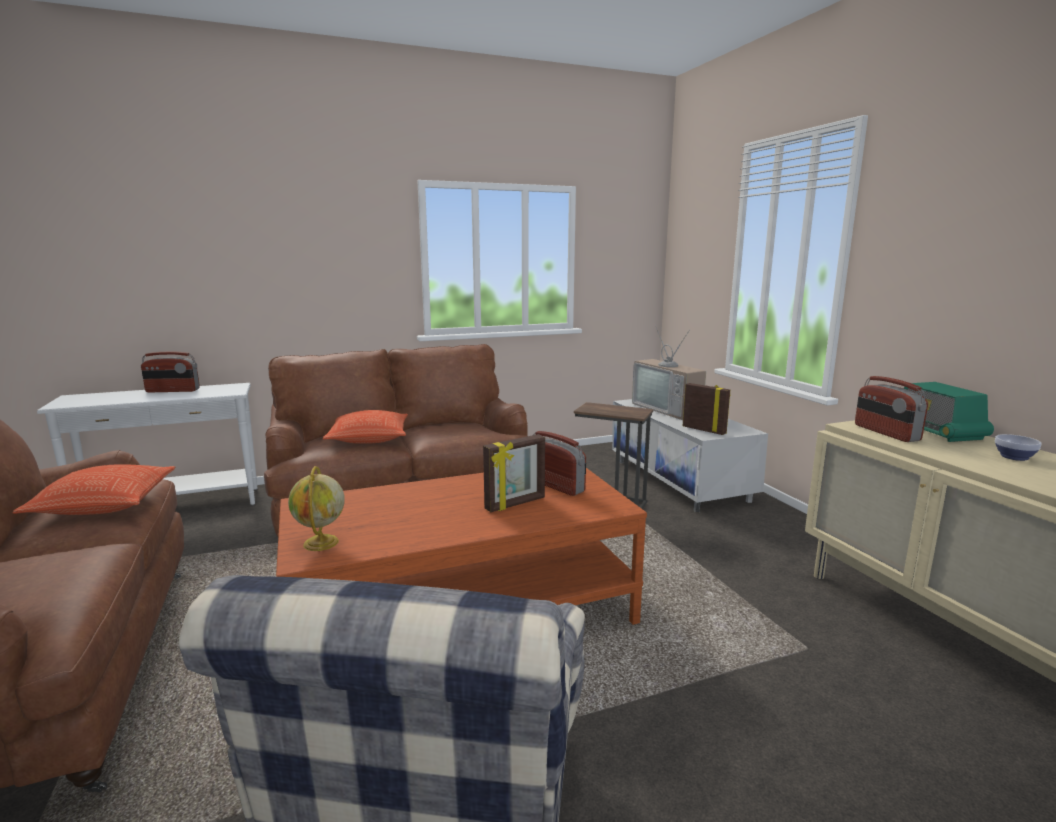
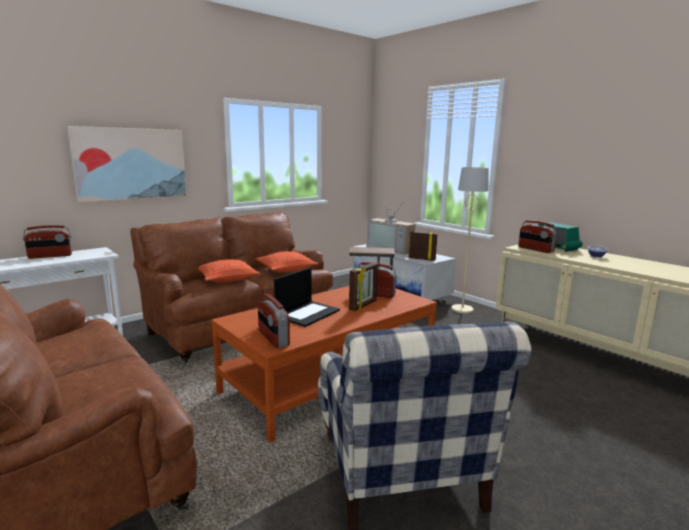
camera: 20 degrees left, 0 degrees up
(106, 505) = (86, 336): orange pillow -> orange pillow (286, 269)
(284, 273) = (131, 163): none -> picture
(321, 543) = (273, 338): globe -> radio
(417, 507) = (307, 313): none -> laptop
(769, 523) = (462, 309): none -> beige floor lamp

